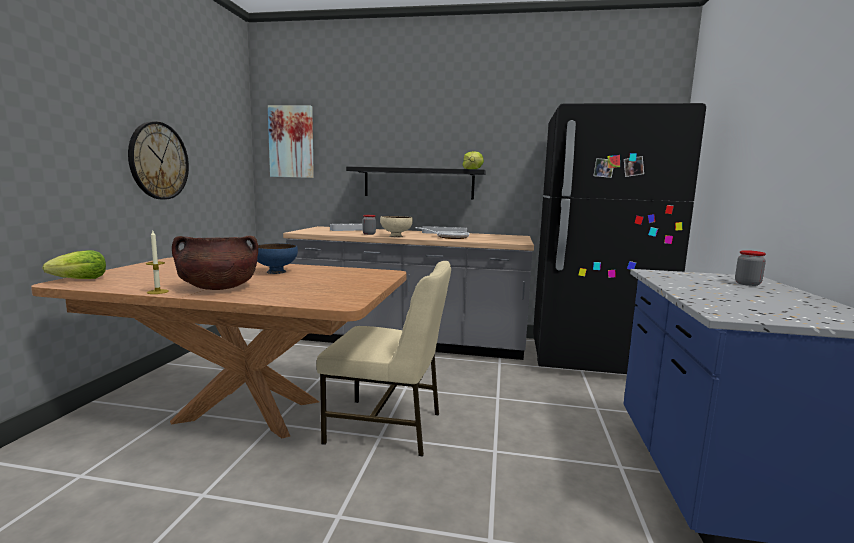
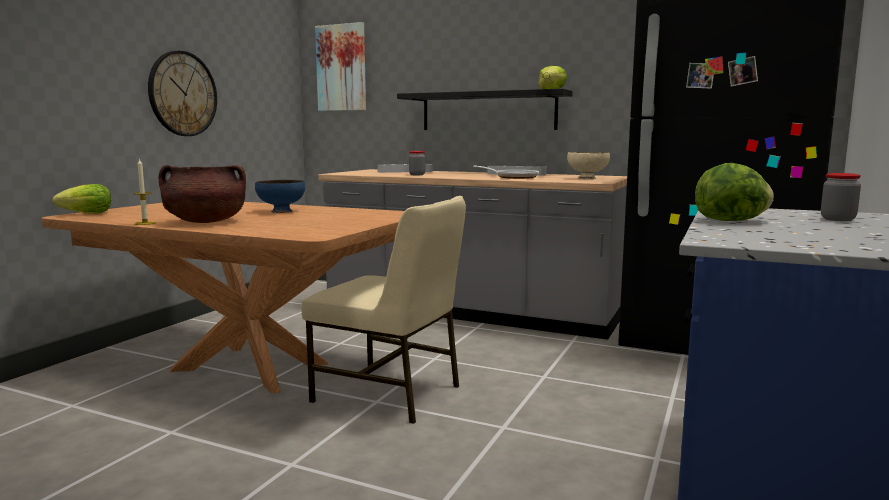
camera: 15 degrees right, 0 degrees up
(396, 236) = (445, 177): beige bowl -> beige bowl (587, 178)
(688, 288) = (731, 221): none -> lettuce

